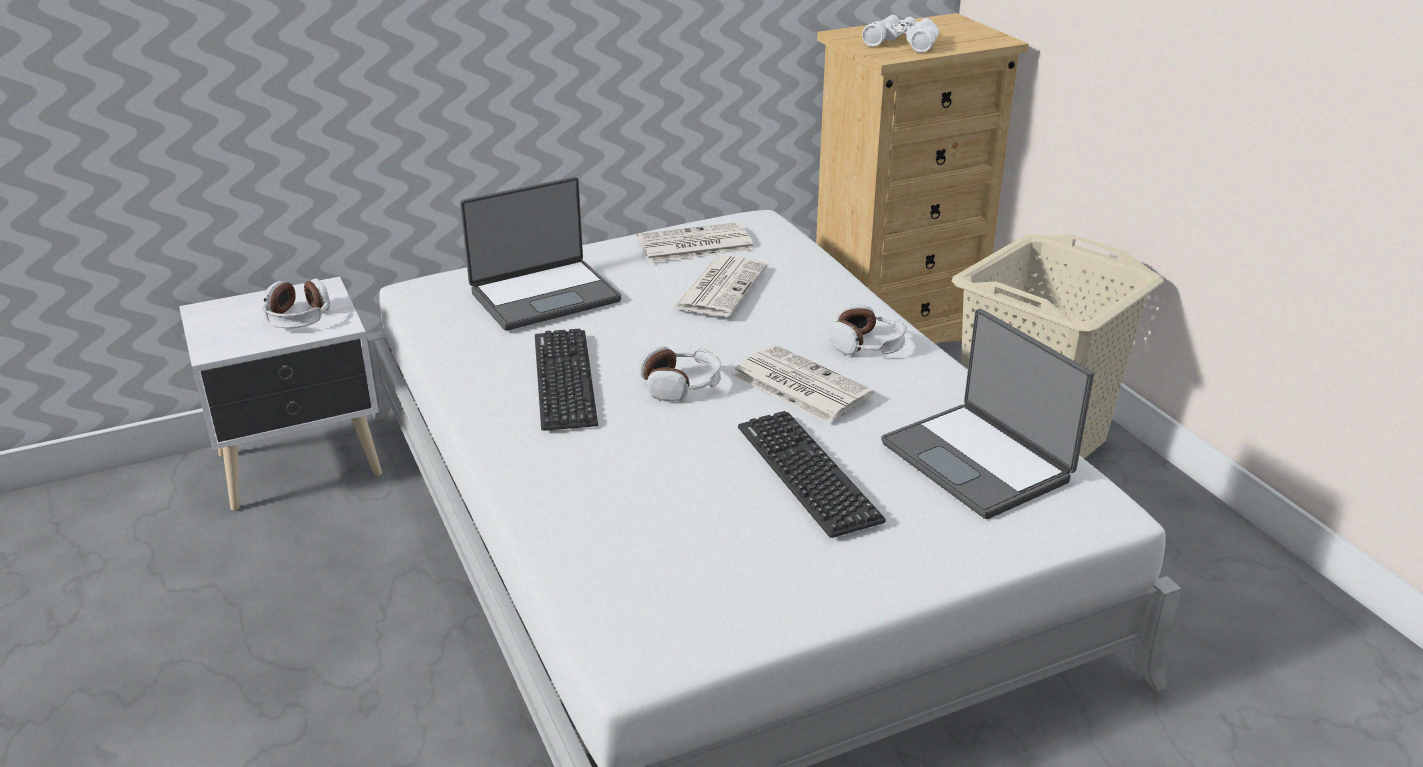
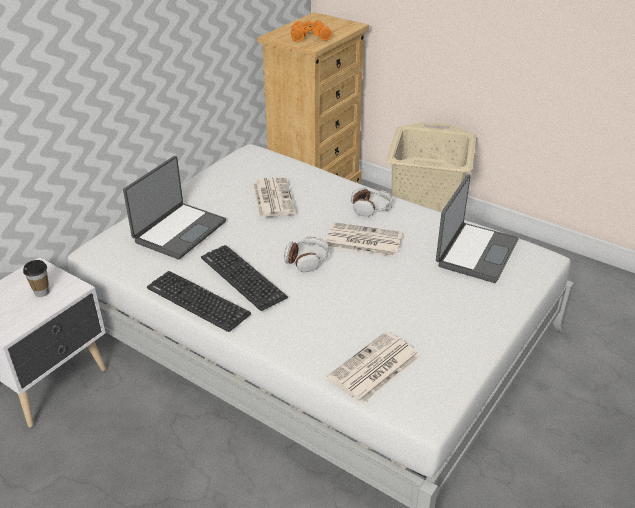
camera: 30 degrees left, 5 degrees up
(298, 318) = (41, 292): headphones -> cup
(693, 245) = (234, 176): newspaper -> newspaper (374, 368)
(807, 473) = (411, 286): keyboard -> keyboard (197, 301)
(903, 41) = (309, 35): white binoculars -> orange binoculars
(978, 461) = (475, 252): laptop -> laptop turned 90 degrees counterclockwise

